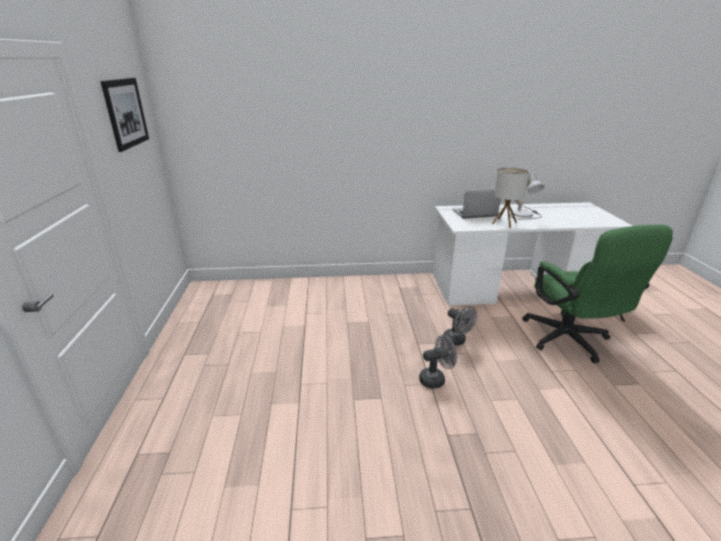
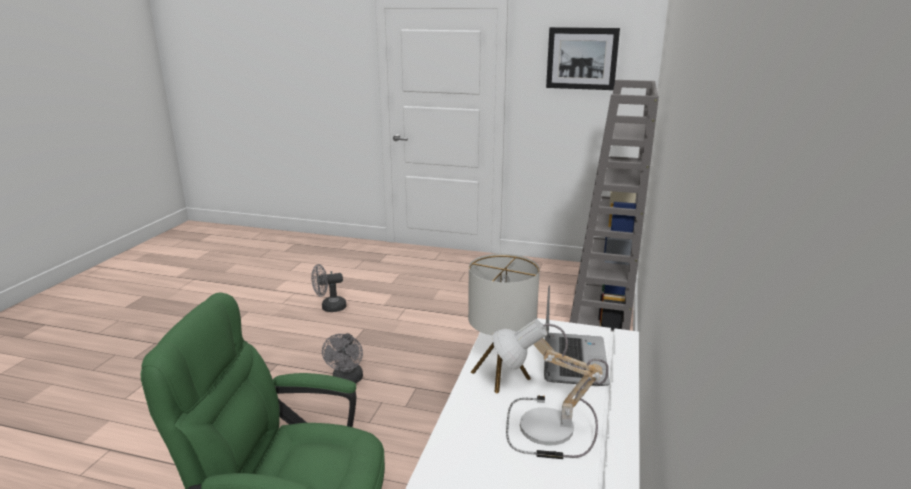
camera: 110 degrees right, 5 degrees down
(274, 288) = (601, 311): none -> grey bookcase
(457, 341) = (398, 422): grey fan -> grey fan (329, 307)

